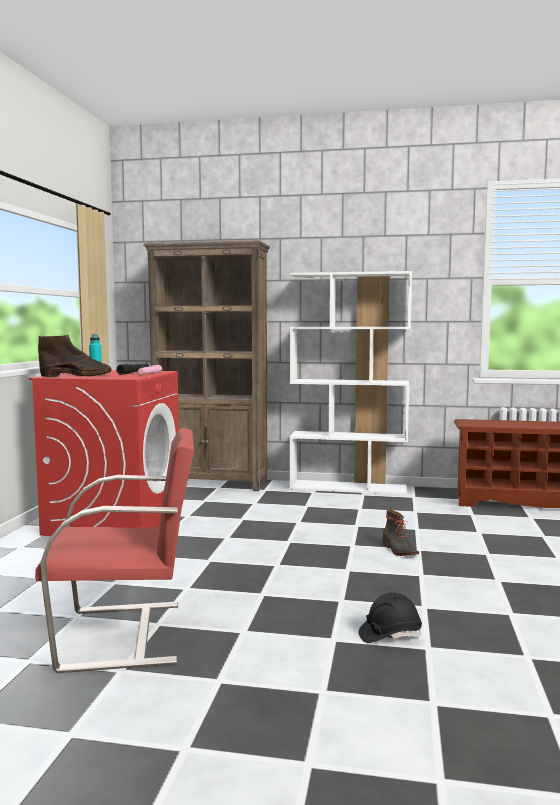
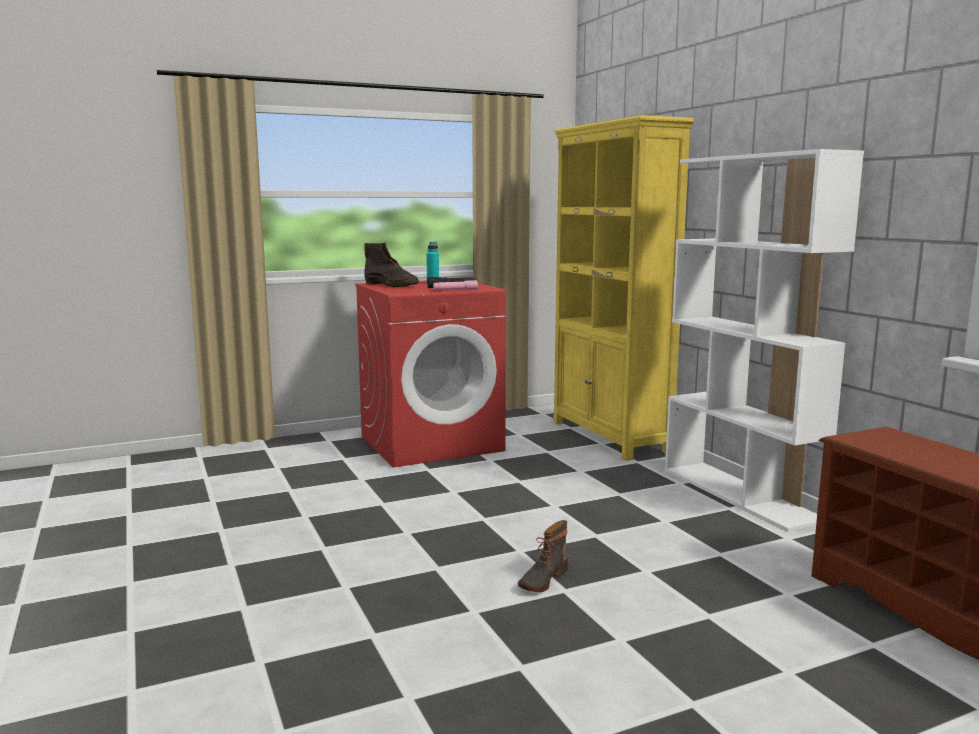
camera: 55 degrees right, 5 degrees up
(125, 635) = (191, 526): red chair -> none
(212, 483) = (610, 437): brown bookcase -> yellow bookcase
(389, 635) = (276, 633): black hard hat -> none

